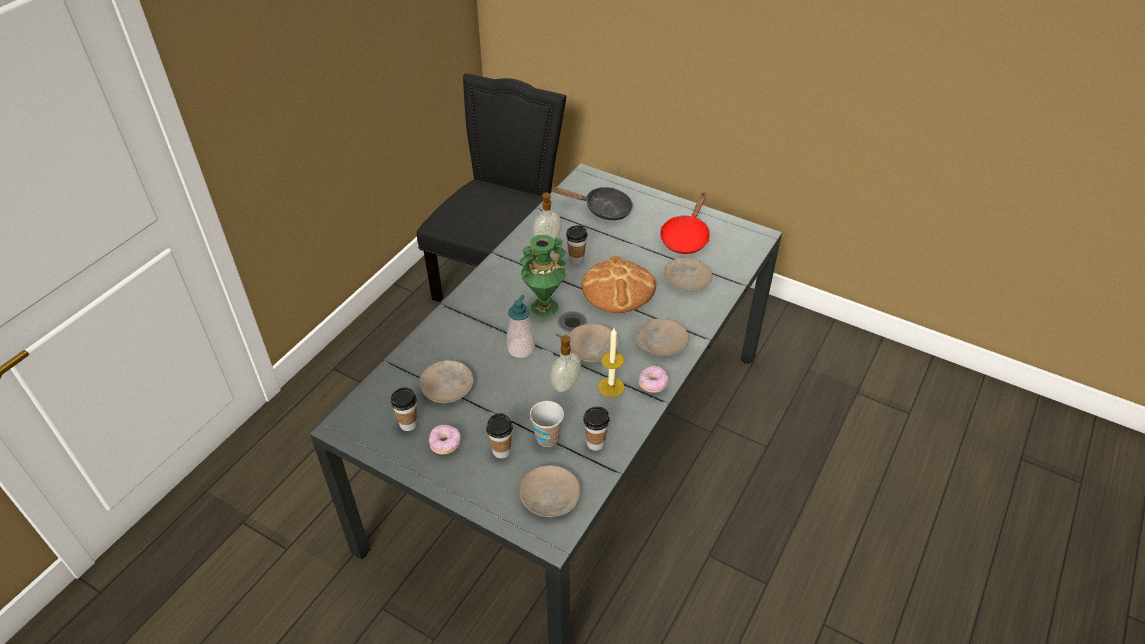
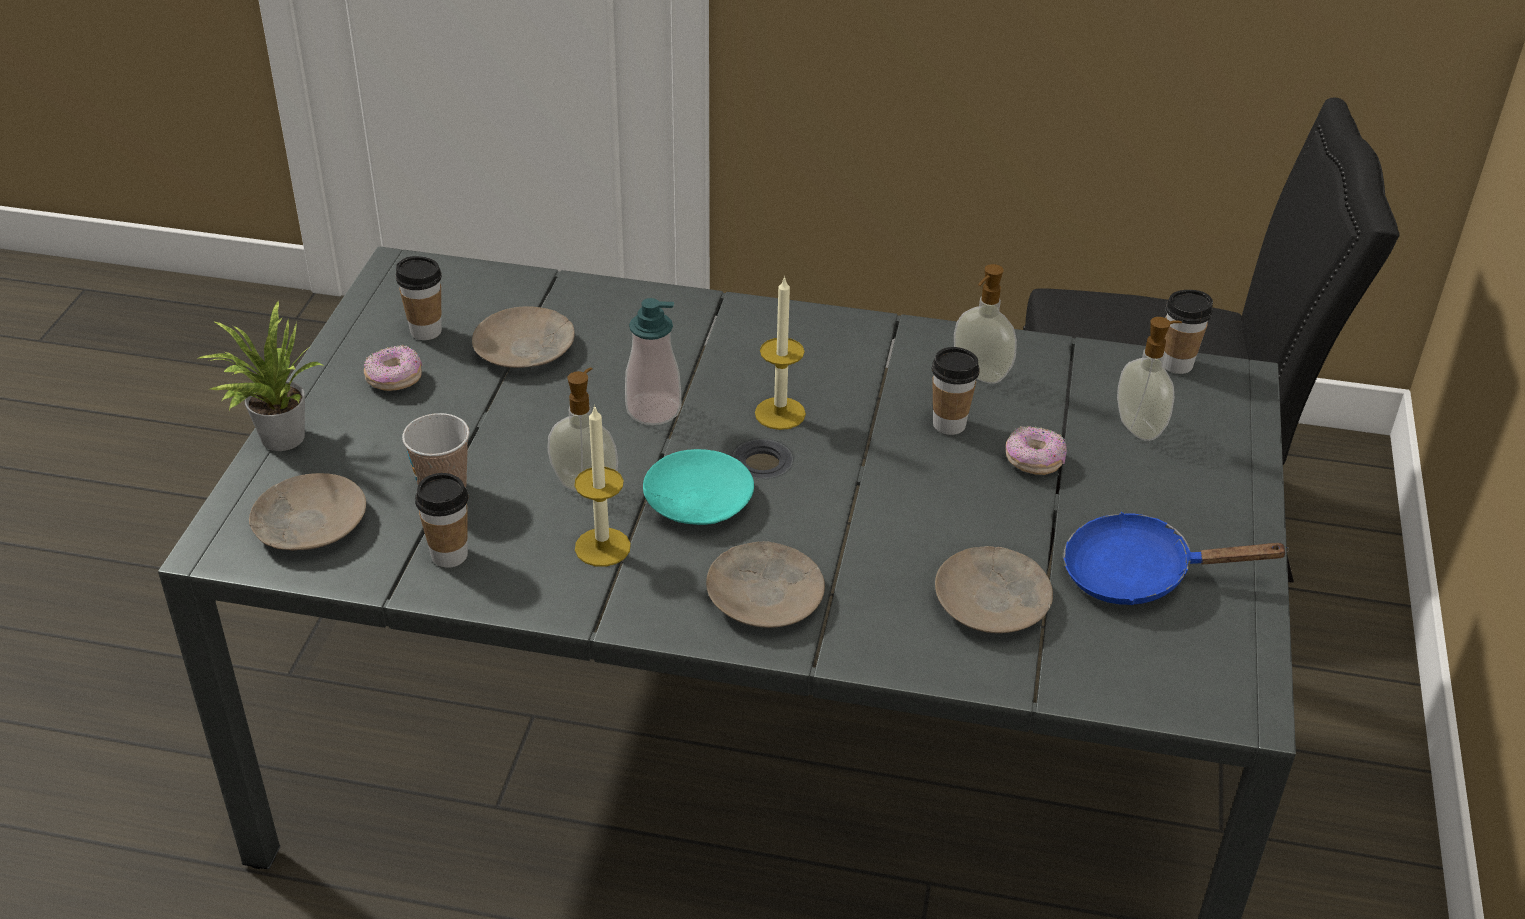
camera: 70 degrees right, 5 degrees down
(471, 502) = (276, 438): none -> potted plant
(501, 451) = (397, 444): cup -> cup (1177, 364)
(544, 308) = (780, 413): green vase -> candle
(593, 348) = (698, 500): beige plate -> turquoise plate
(602, 209) = (1140, 427): black frying pan -> soap dispenser
(618, 288) = (895, 501): bread -> none
(653, 384) = (634, 606): donut -> donut (1033, 461)
(685, 237) = (1139, 574): red frying pan -> blue frying pan

